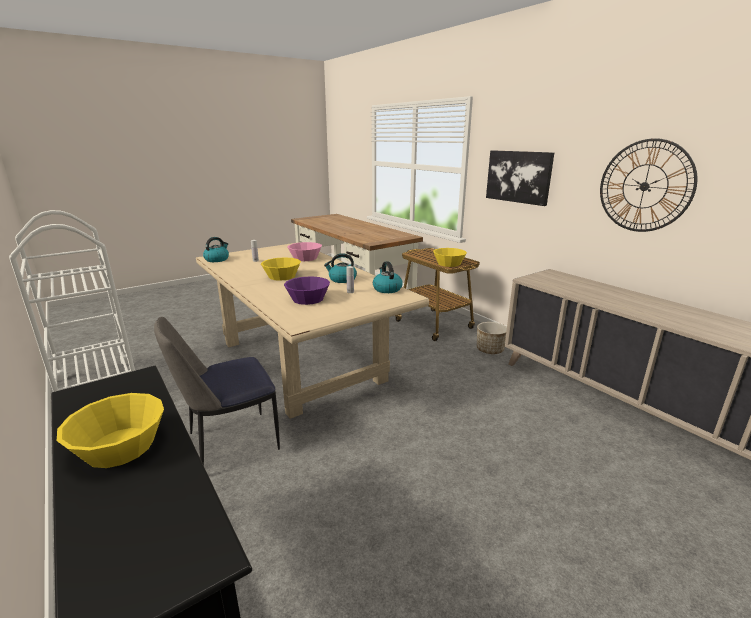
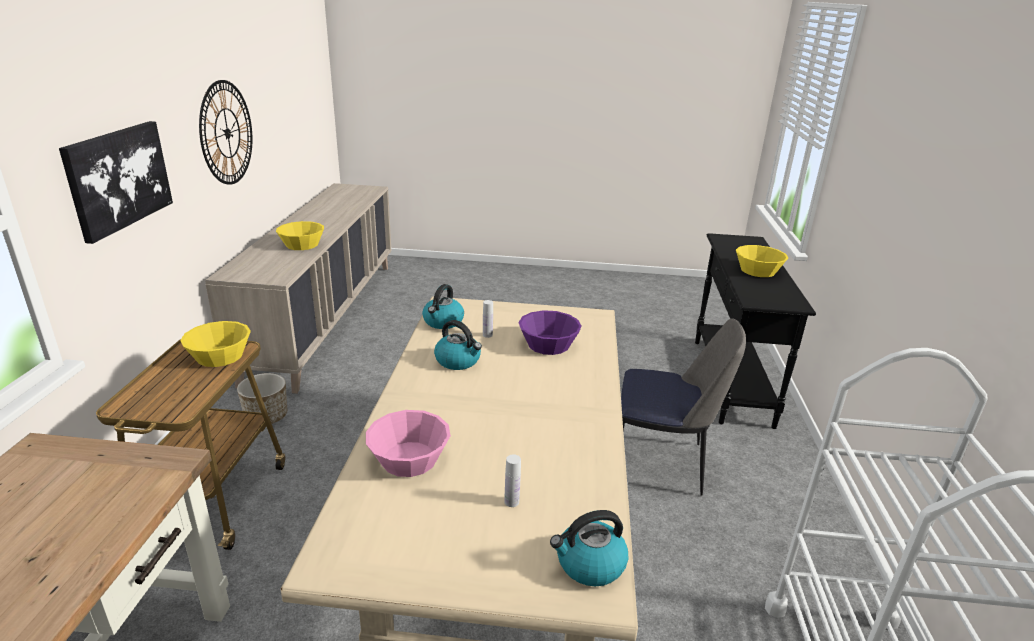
camera: 140 degrees left, 5 degrees up
(282, 276) = (525, 409): yellow bowl -> yellow bowl (302, 245)

